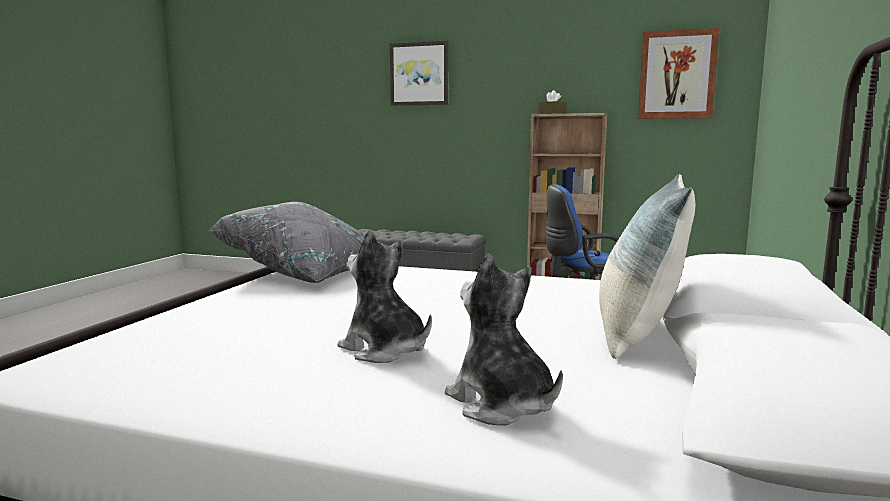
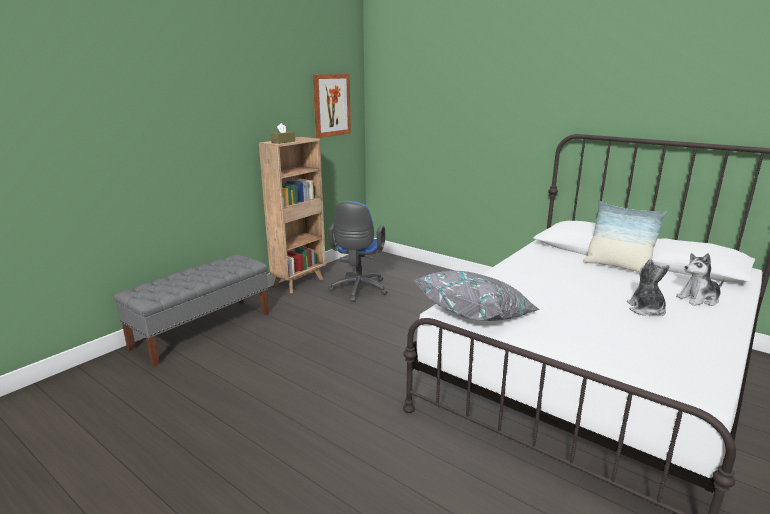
camera: 70 degrees left, 10 degrees up
(384, 350) = (646, 310): plush toy -> plush toy turned 120 degrees clockwise
(419, 74) = (148, 110): picture -> none

